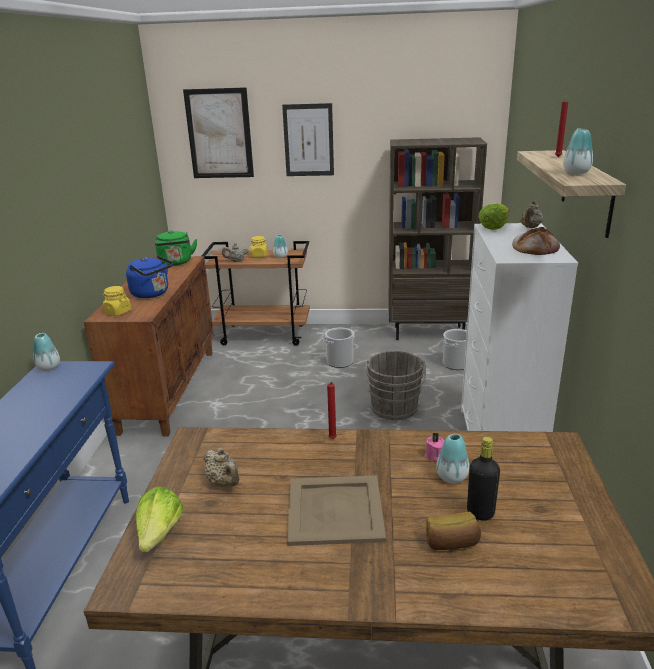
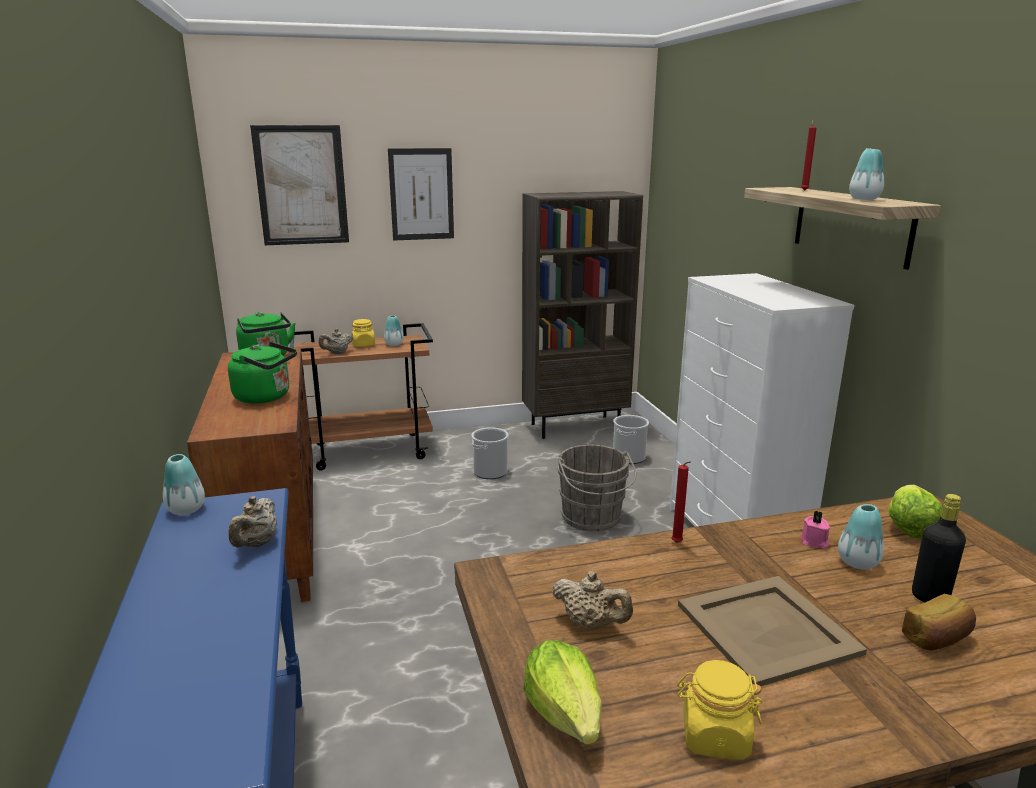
camera: 20 degrees left, 5 degrees down
(117, 312) = (233, 424): yellow jar -> yellow jar (714, 736)
(152, 294) = (266, 397): blue kettle -> green kettle
(494, 227) = (715, 278): lettuce -> lettuce (909, 527)
(530, 227) = (754, 277): beige teapot -> beige teapot (257, 544)
(535, 248) = (790, 294): bread -> none

